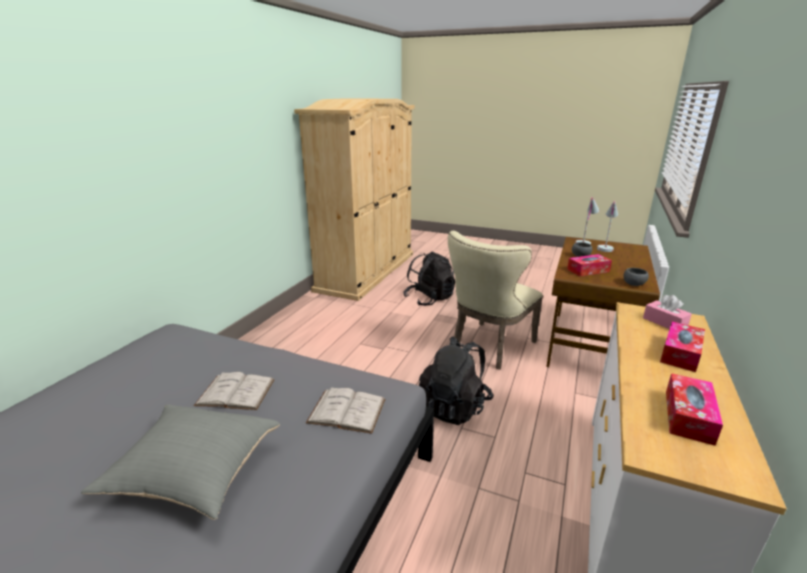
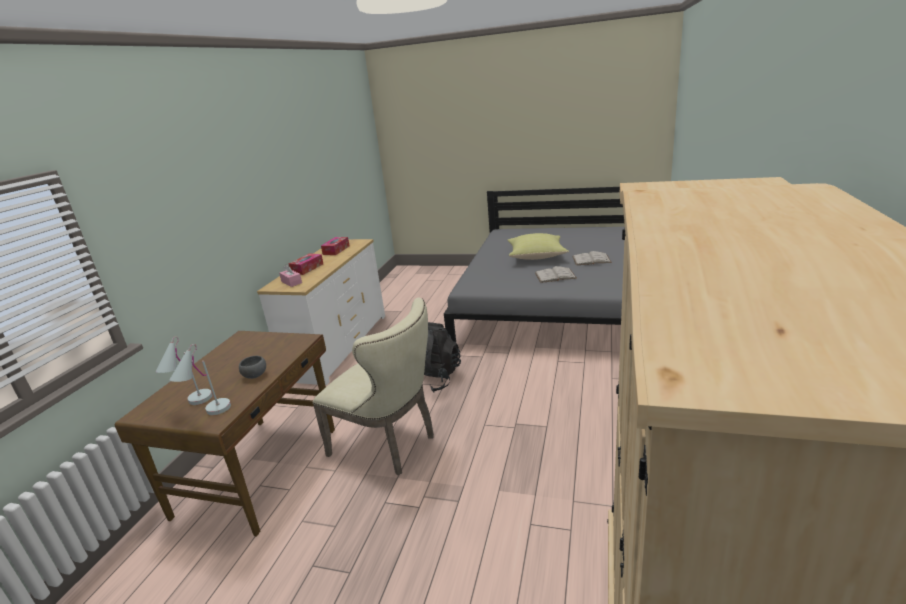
camera: 175 degrees right, 0 degrees up
(193, 475) = (537, 256): grey pillow -> yellow pillow
(347, 411) = (486, 278): white book -> white book (591, 259)
(429, 299) = (477, 547): black backpack -> none
(489, 348) = (389, 445): beige chair -> beige chair turned 90 degrees clockwise
(588, 270) = (274, 350): tissue box -> none
(634, 284) = (248, 337): grey bowl -> none

